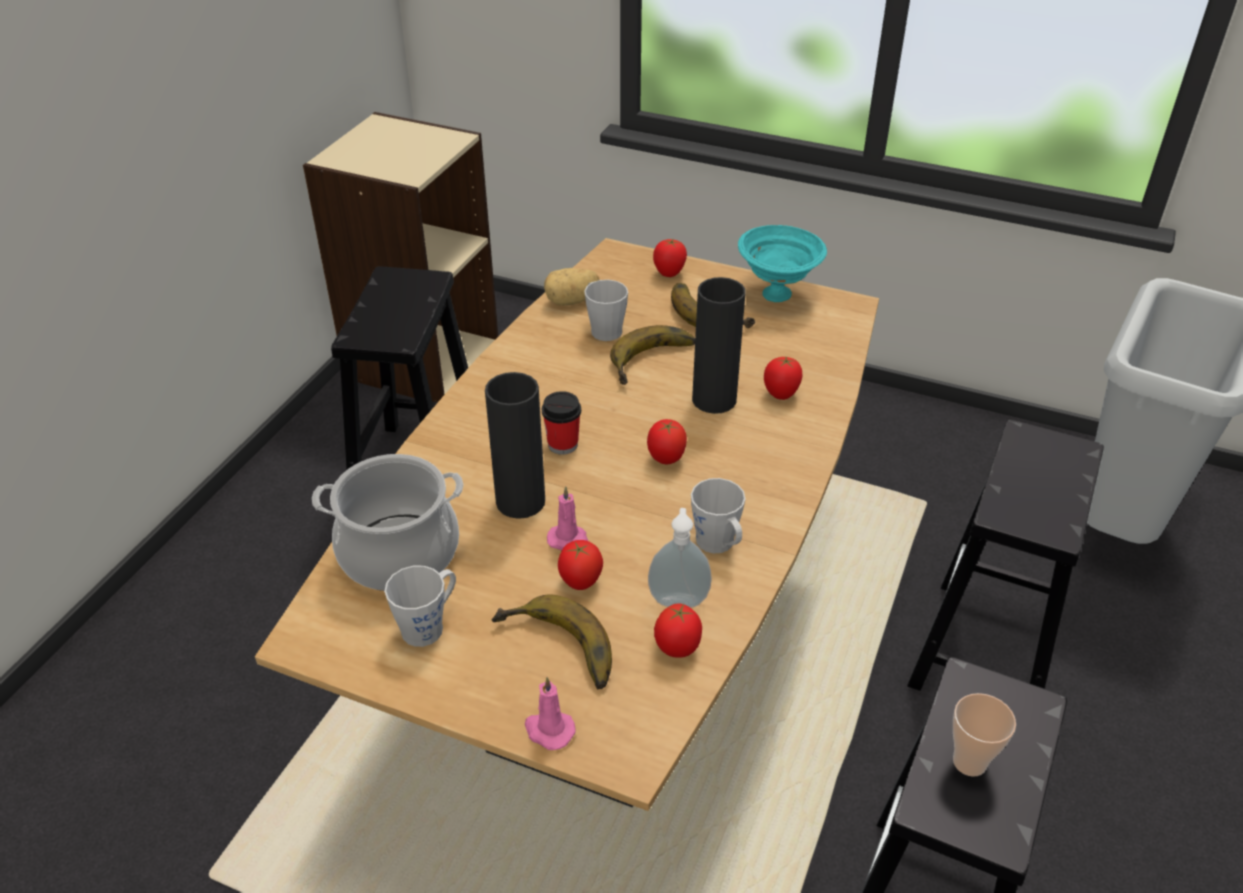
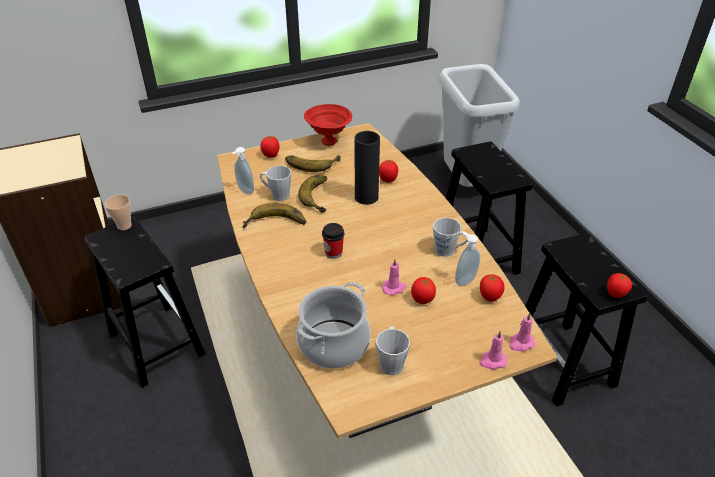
camera: 45 degrees left, 0 degrees up
(520, 501) = (351, 287): black vase -> none
(555, 652) = (452, 332): banana -> banana (275, 224)
(572, 301) = (244, 191): potato -> soap dispenser
(623, 742) = (521, 343): none -> pink candle
(666, 459) = (383, 232): tomato -> tomato (615, 294)
(776, 293) = (328, 141): turquoise bowl -> red bowl
(969, 762) = (592, 273): cup -> cup (124, 226)

